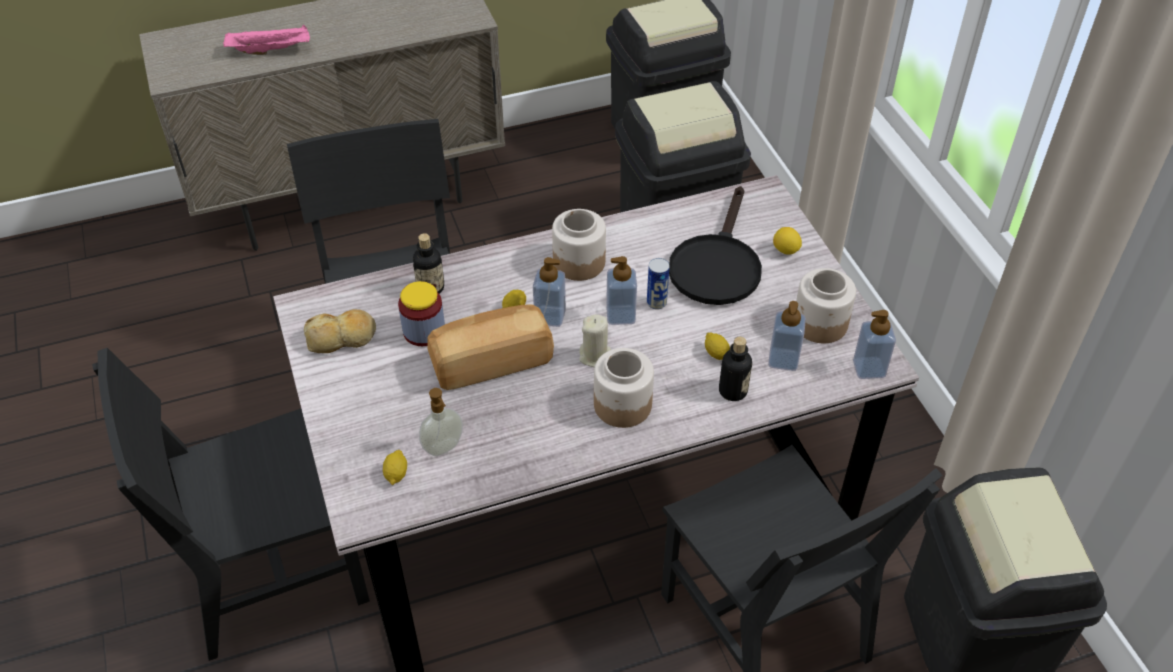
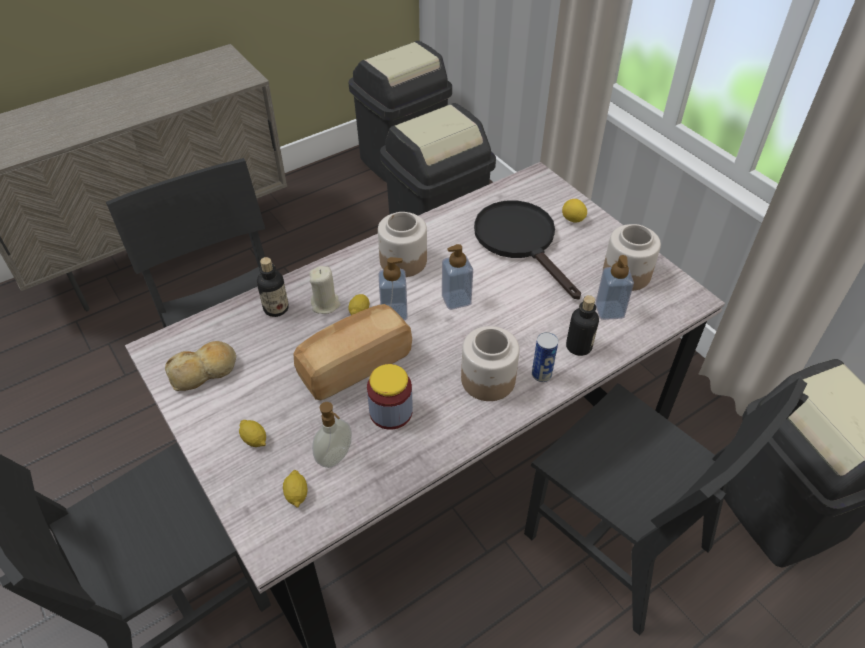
camera: 15 degrees left, 0 degrees up
(271, 50) = (69, 128): pink tray -> none
(424, 331) = (282, 349): jar -> jar (391, 412)
(595, 356) = (447, 340): beige candle -> beige candle (325, 304)
(656, 302) = (483, 283): can -> can (541, 374)
(716, 265) = (521, 241): black frying pan -> black frying pan turned 150 degrees clockwise
(716, 353) = (551, 316): lemon -> lemon (254, 439)
(869, 368) = (682, 304): soap dispenser -> none

